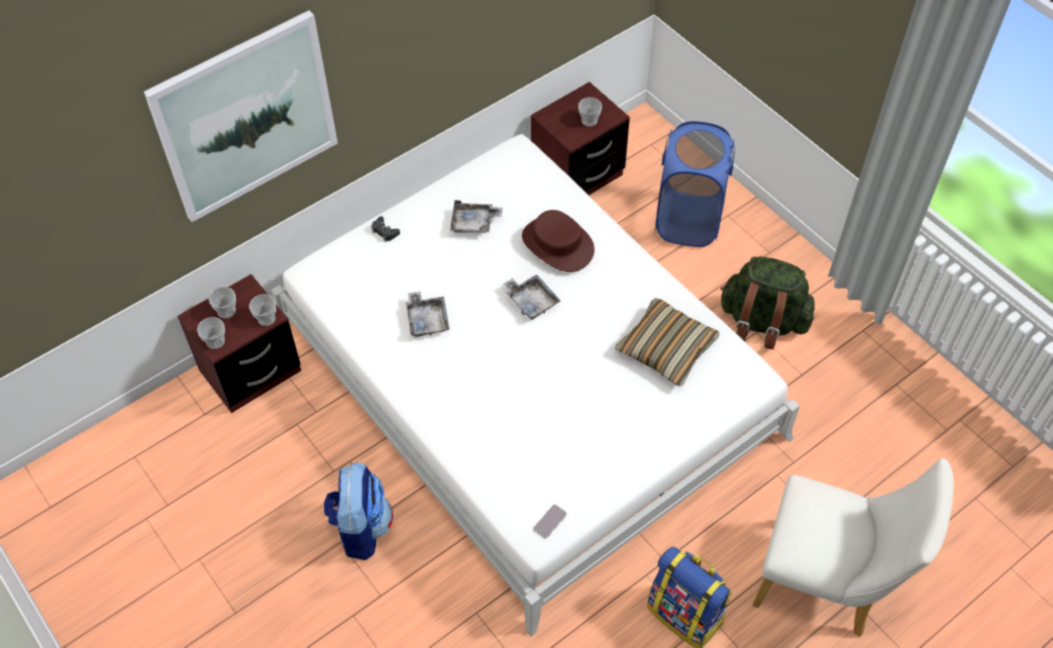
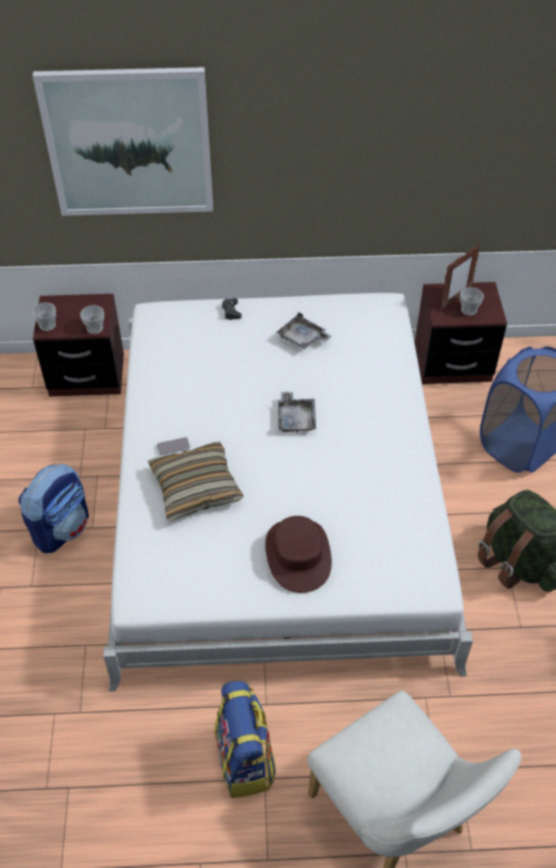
camera: 35 degrees right, 5 degrees down
(226, 311) = (73, 309): cup -> none
(427, 319) = (204, 389): grey tray -> none
(550, 521) = (157, 594): phone -> phone (173, 446)
(557, 244) = (355, 387): brown hat -> brown hat (297, 555)
(570, 117) = (455, 300): none -> picture frame
(666, 348) = (376, 517): pillow -> pillow (196, 488)

